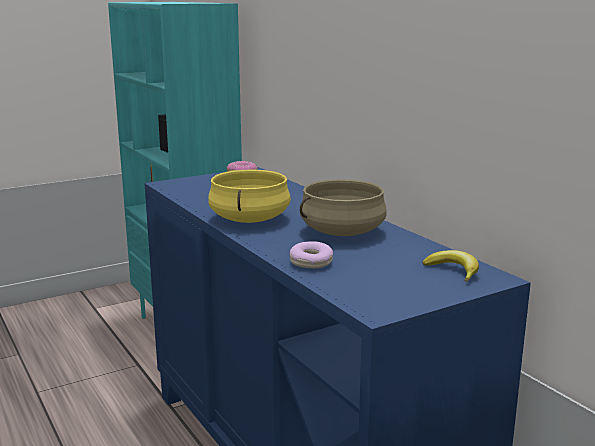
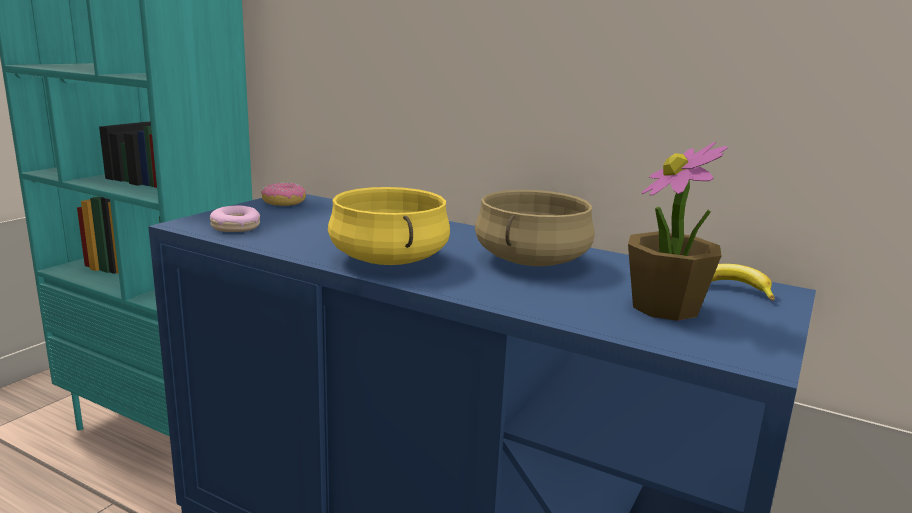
camera: 30 degrees left, 0 degrees up
(311, 262) = (567, 307): donut -> donut (235, 227)
(378, 273) = (665, 307): none -> potted plant

